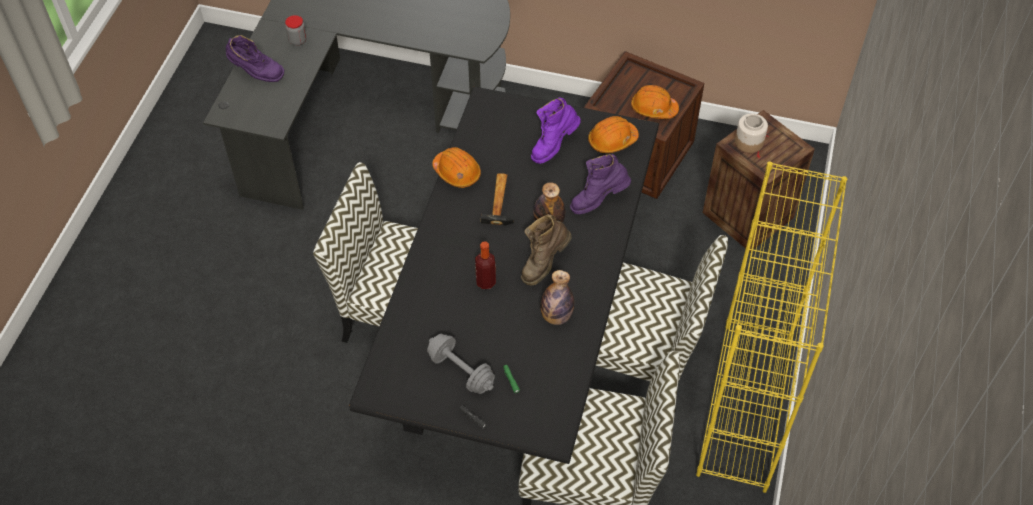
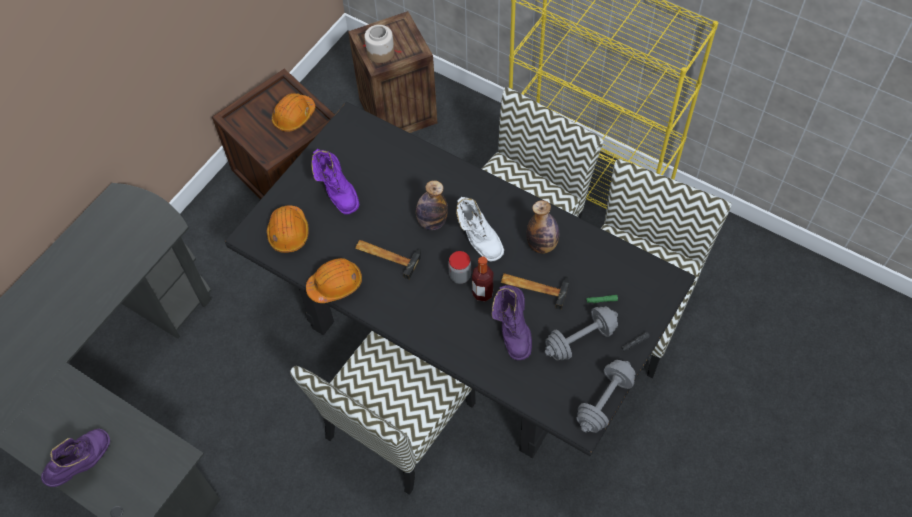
camera: 70 degrees left, 5 degrees up
(297, 40) = (55, 406): jar -> jar (460, 276)
(401, 405) = (604, 402): none -> grey dumbbell
(507, 320) = (534, 286): none -> hammer
(544, 263) = (477, 238): brown boot -> white boot
(598, 200) = (420, 174): purple boot -> purple boot (513, 330)
(612, 140) = (352, 143): orange hard hat -> orange hard hat (288, 233)

